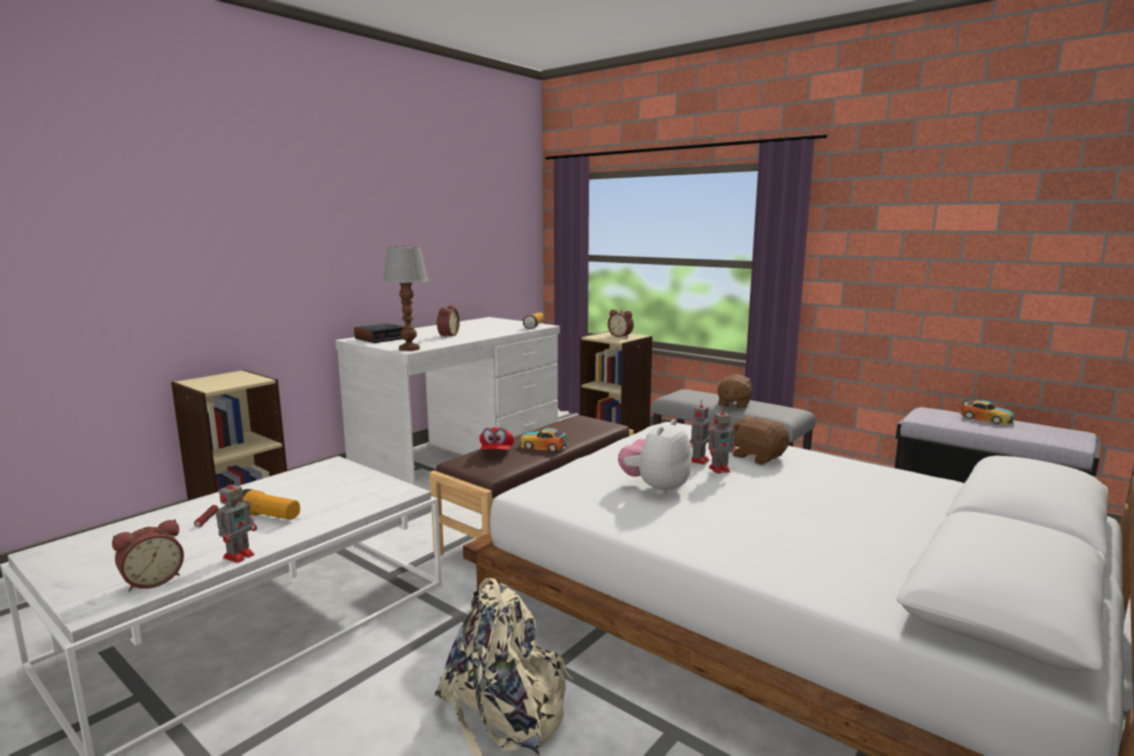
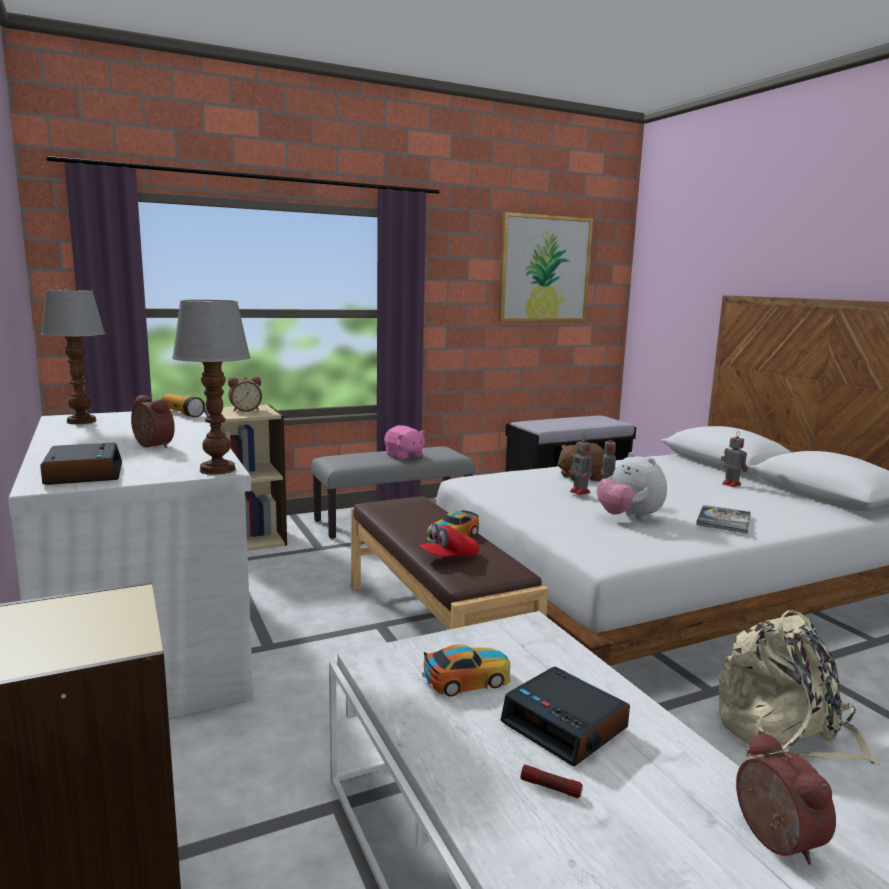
camera: 65 degrees left, 0 degrees up
(240, 555) = (697, 756): toy robot -> toy robot (730, 484)
(269, 516) = (566, 726): flashlight -> alarm clock
(485, 321) = (82, 421): none -> table lamp
(496, 452) = (448, 558): red cap -> red cap turned 120 degrees clockwise
(715, 529) = (723, 520): none -> book
(733, 404) = (404, 456): brown plush toy -> pink plush toy
(986, 419) = (561, 420): toy car -> toy car (467, 679)
(998, 213) = (544, 269): none -> picture

